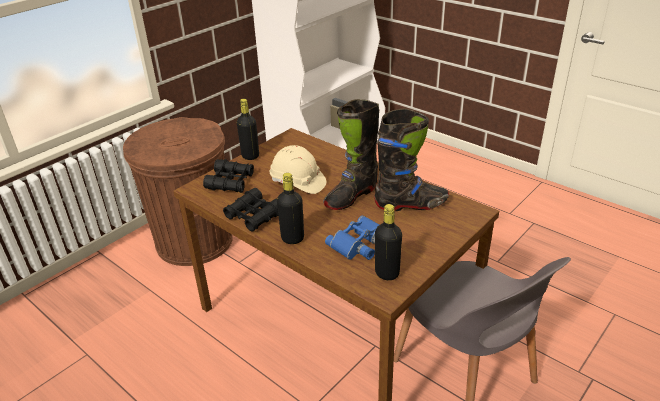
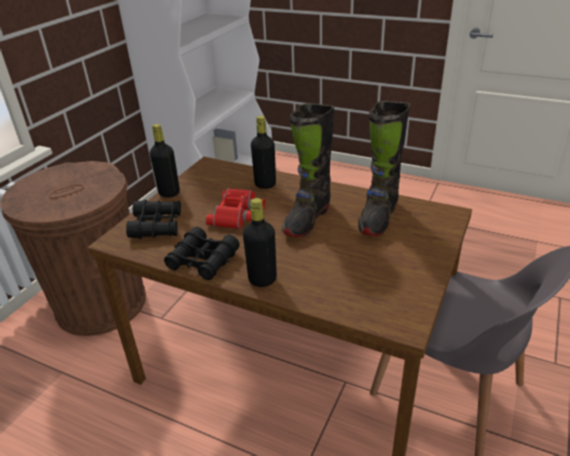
camera: 15 degrees left, 0 degrees up
(297, 182) = (238, 214): beige hard hat -> red binoculars
(361, 244) = (346, 271): blue binoculars -> none
(387, 273) = (394, 300): black bottle -> black bottle (265, 184)
(411, 204) = (378, 218): black boot -> black boot turned 135 degrees clockwise

